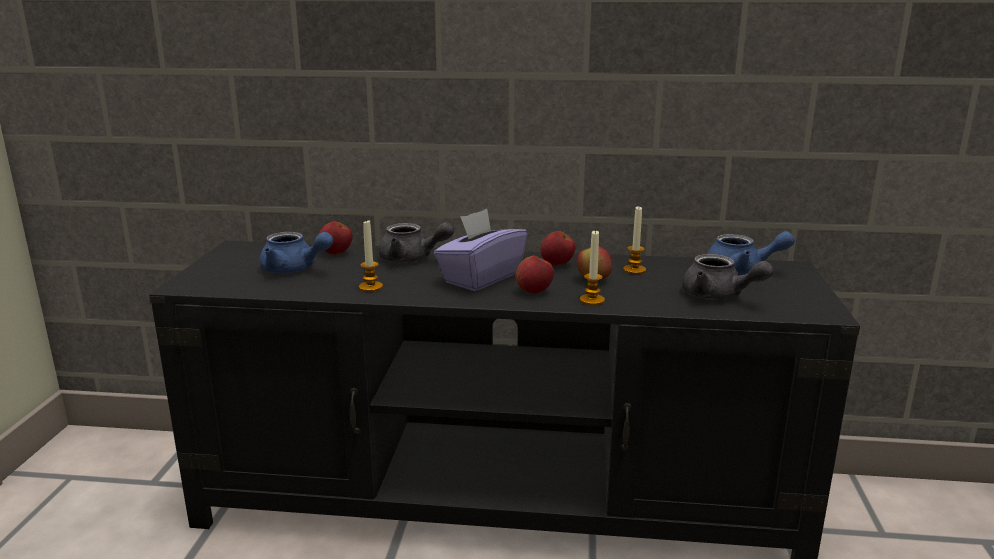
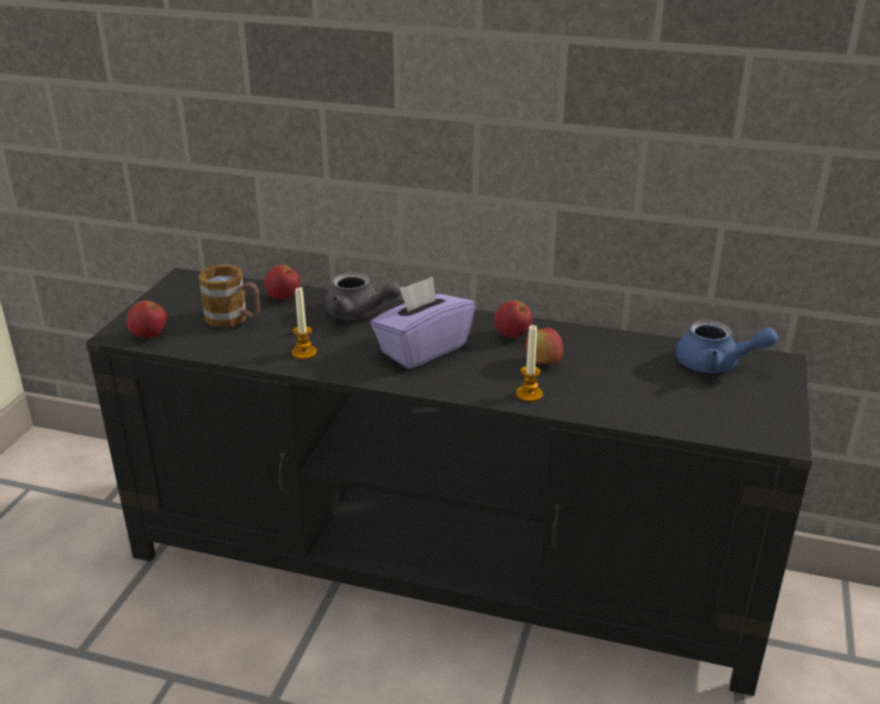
camera: 10 degrees right, 10 degrees up
(294, 269) = (234, 319): blue teapot -> mug
(534, 291) = (472, 375): apple -> apple (149, 335)
(634, 270) = (594, 352): candle -> none
(719, 296) = (672, 401): grey teapot -> none

